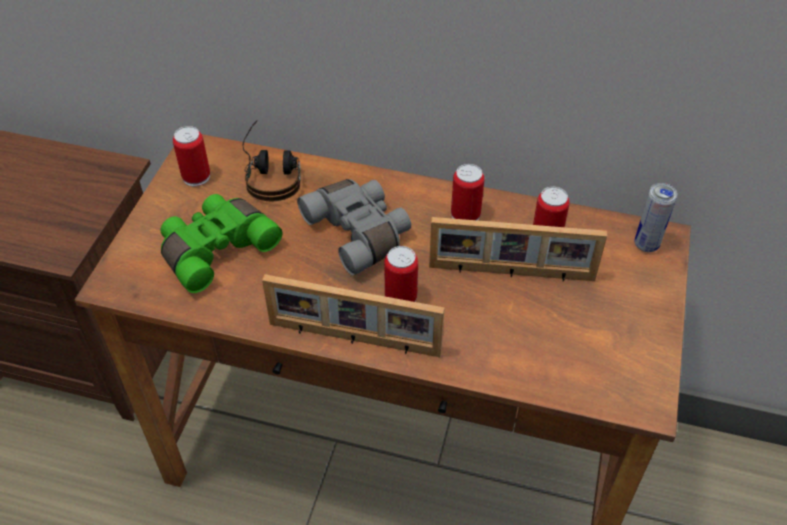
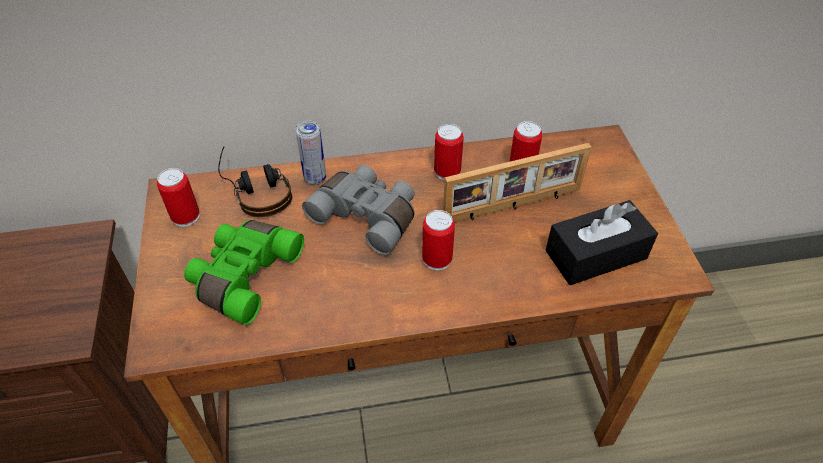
camera: 25 degrees left, 0 degrees up
(353, 340) = (419, 310): picture frame -> none
(567, 352) = (596, 254): none -> black tissue box
(646, 245) = (598, 149): can -> can (315, 178)

